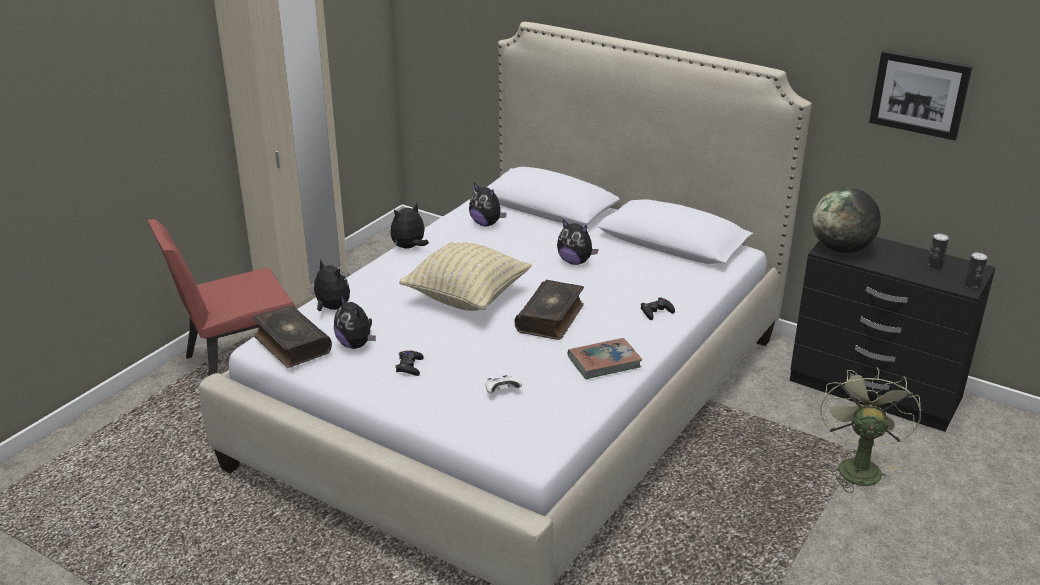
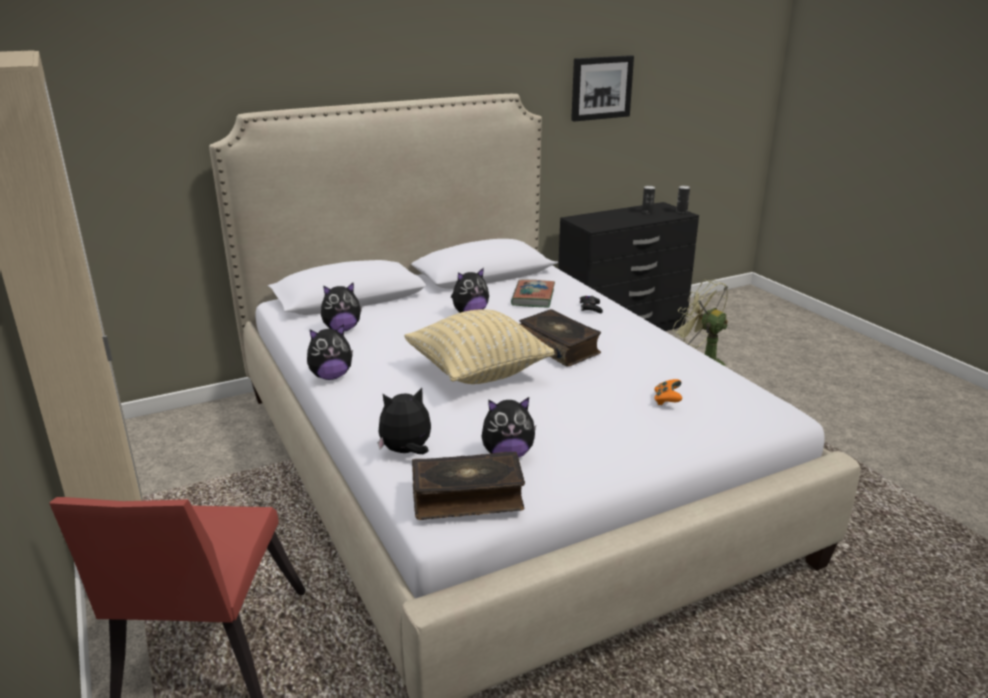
camera: 60 degrees left, 5 degrees down
(409, 247) = (331, 376): plush toy -> plush toy turned 105 degrees counterclockwise
(409, 366) = (582, 434): black game controller -> none
(502, 392) = (667, 400): white game controller -> orange game controller
(604, 362) = (652, 346): book -> book (533, 297)
(841, 249) = (597, 224): globe -> none

